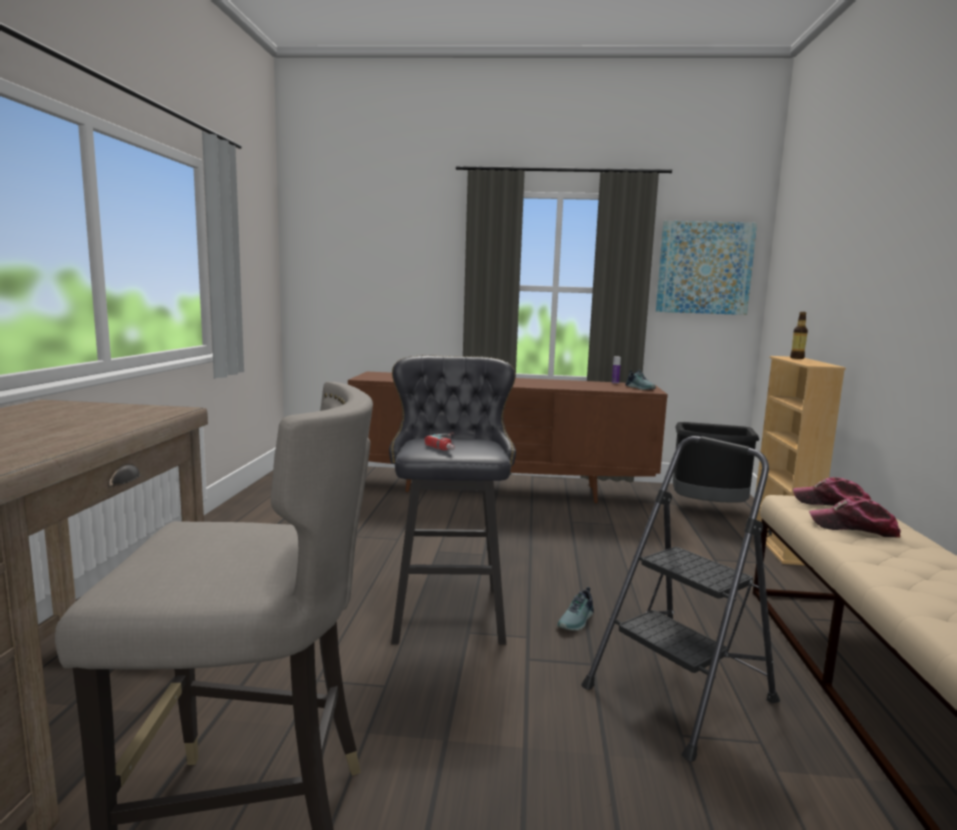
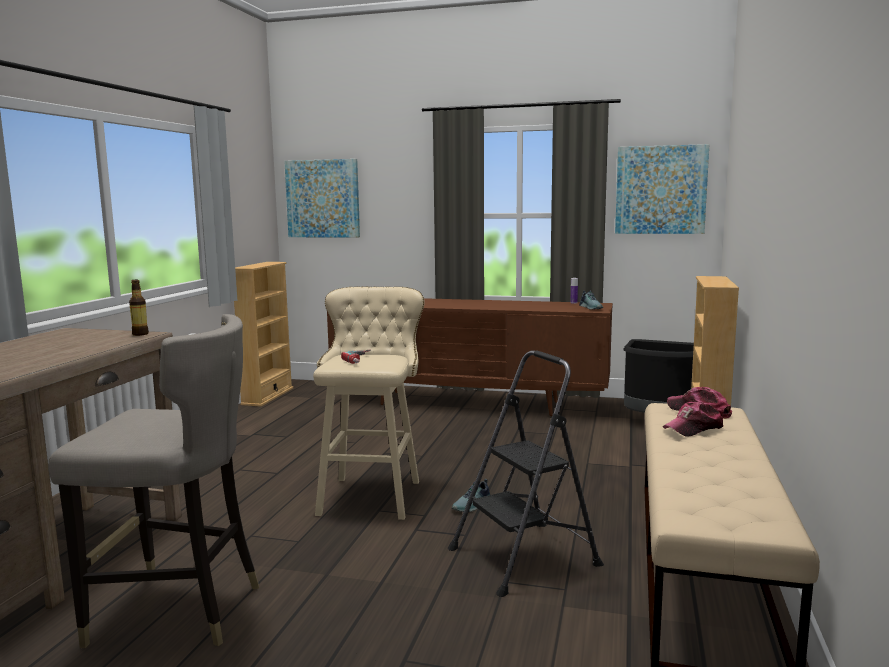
camera: 10 degrees right, 0 degrees up
(271, 482) = (267, 396): none -> beige bookcase
(335, 262) = (323, 198): none -> picture
(449, 605) = (373, 491): black stool -> beige stool
(797, 358) = (715, 278): bottle -> bottle (140, 334)
(854, 528) = (694, 428): cap -> cap turned 60 degrees counterclockwise

